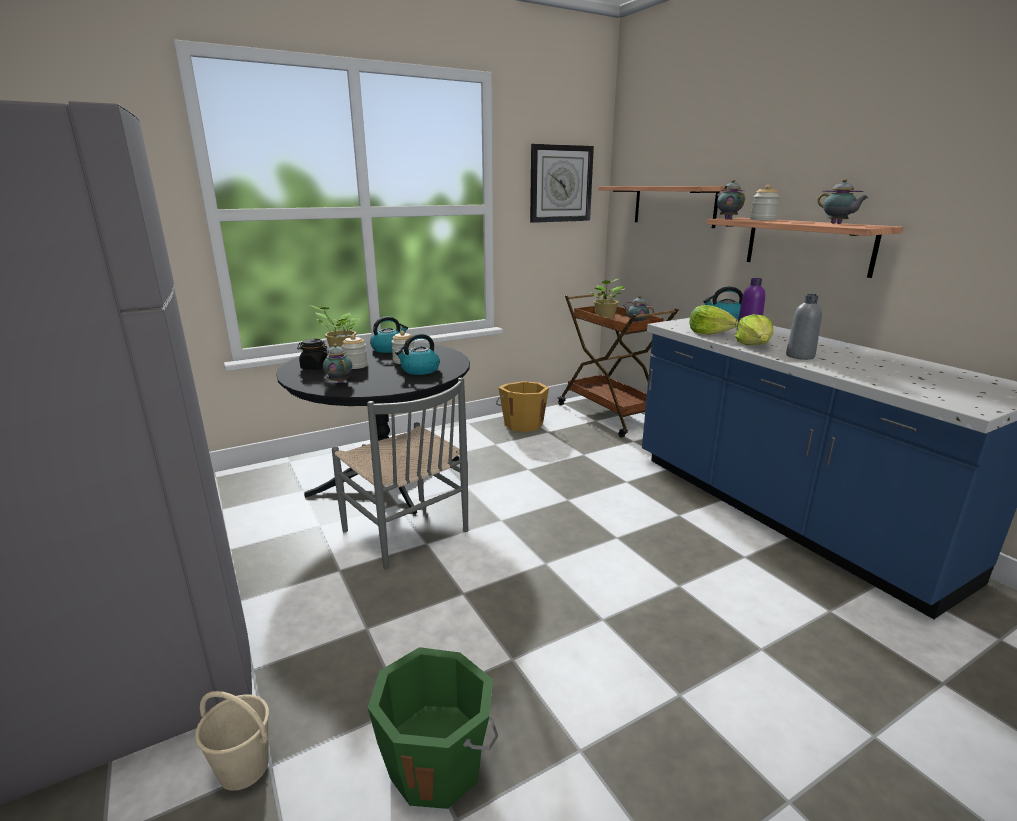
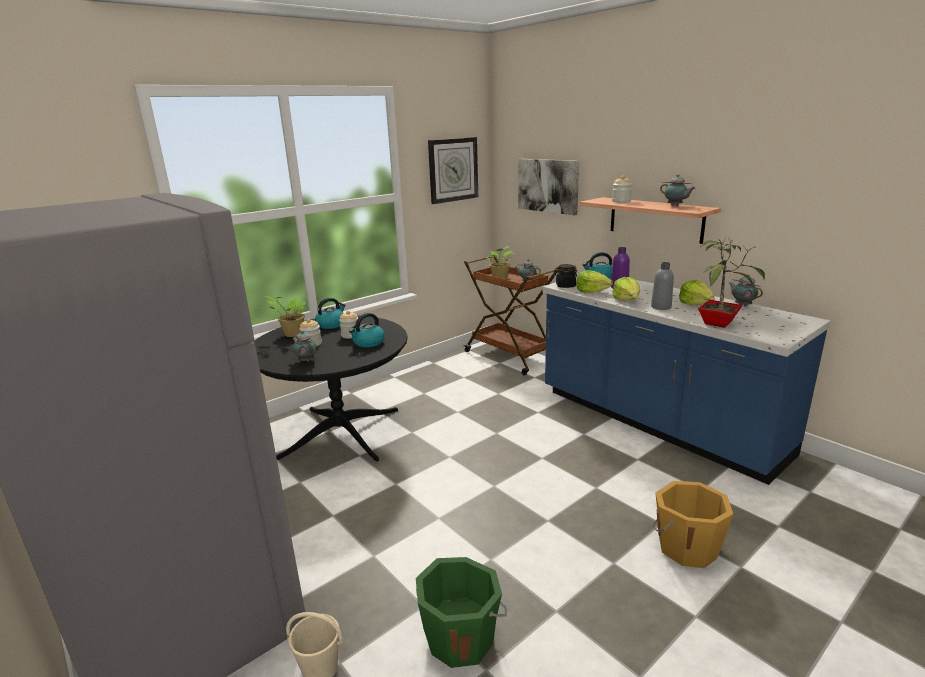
camera: 10 degrees left, 0 degrees up
(315, 367) = (277, 349): black jar -> black jar (565, 286)
(408, 534) = (378, 478): grey chair -> none
(523, 424) = (441, 372): orange bucket -> orange bucket (686, 547)
(674, 205) = (548, 185): shelf -> picture
(727, 218) = (594, 200): teapot -> teapot (742, 305)
(851, 357) = (695, 304): none -> lettuce
(881, 380) = (718, 323): none -> potted plant

